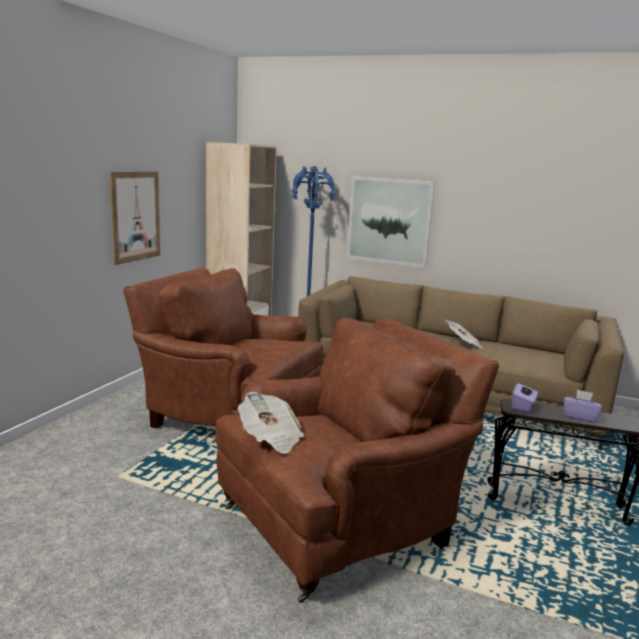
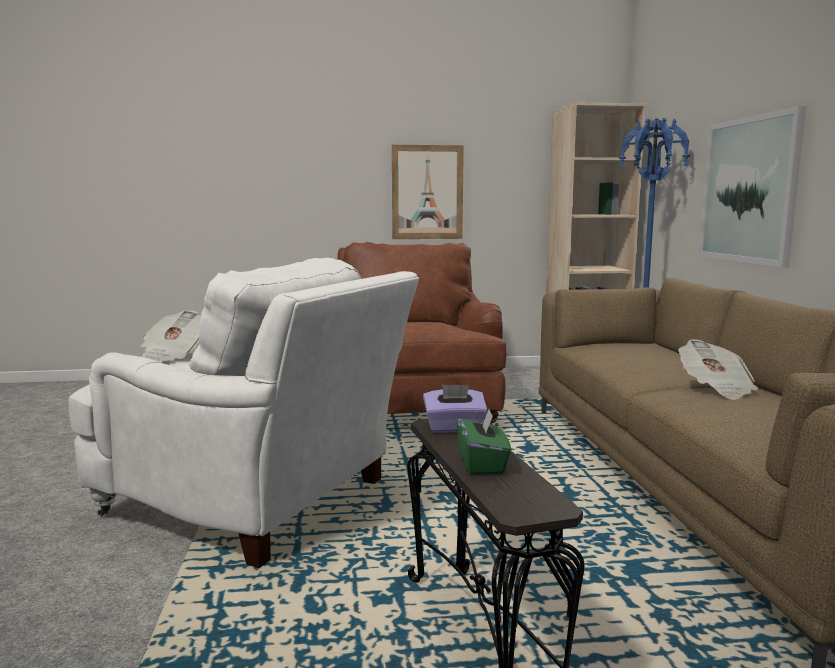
camera: 60 degrees right, 5 degrees down
(343, 521) = (259, 502): brown armchair -> white armchair
(580, 417) = (482, 464): purple tissue box -> green tissue box

